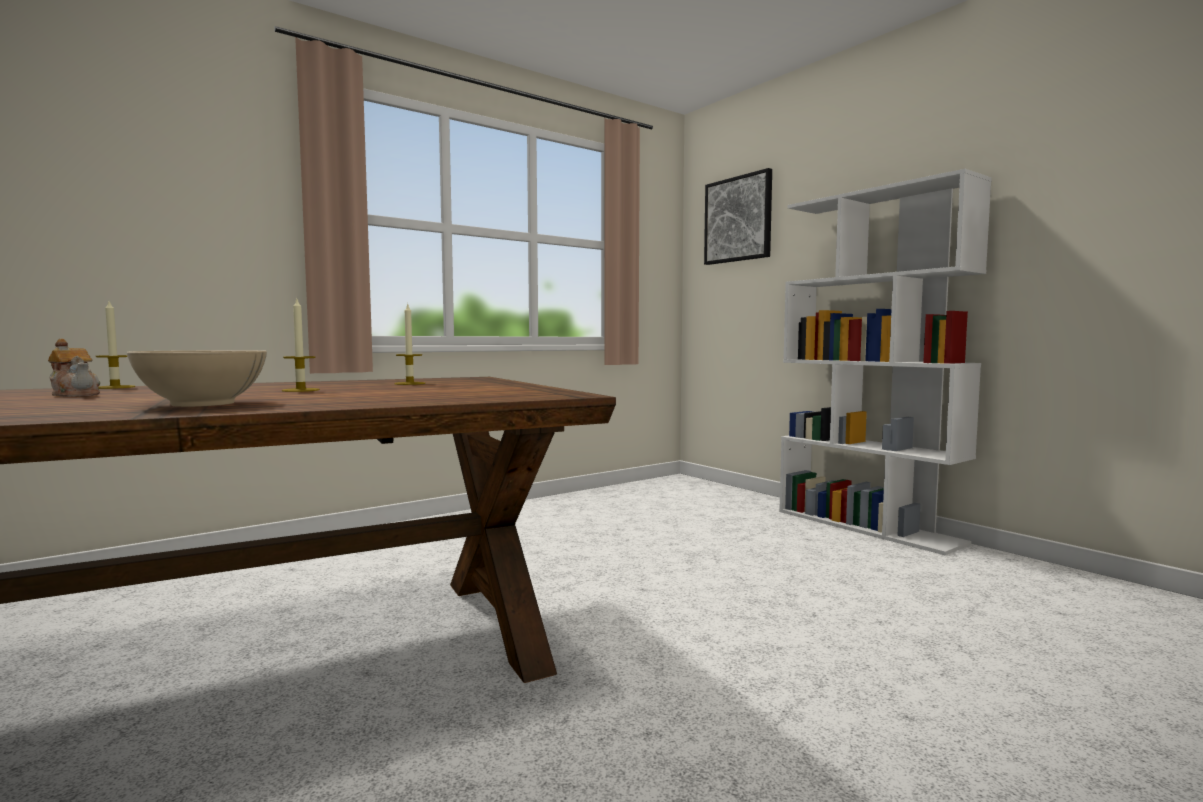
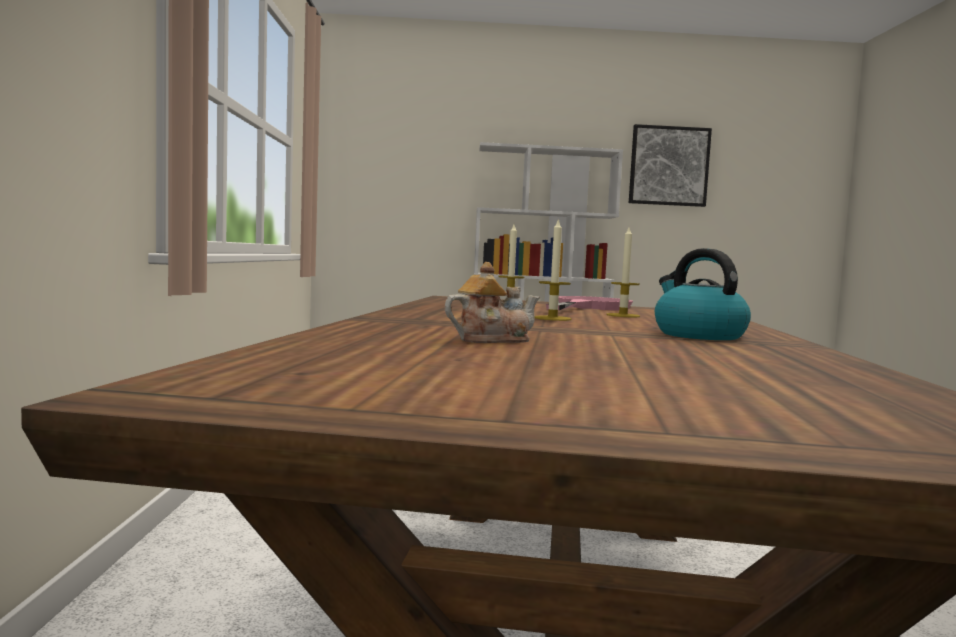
camera: 55 degrees left, 0 degrees up
(115, 387) = (351, 329): candle -> candle (623, 315)
(202, 404) = (697, 335): beige bowl -> kettle
(474, 387) = (588, 307): none -> pink frying pan
(738, 219) = (392, 138): picture -> picture (668, 166)

